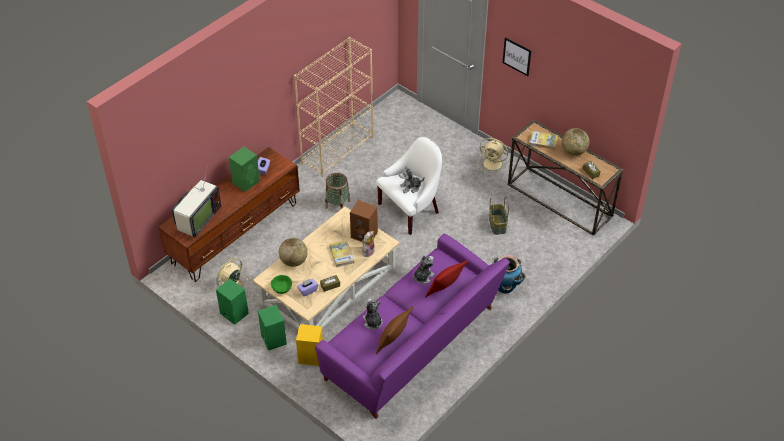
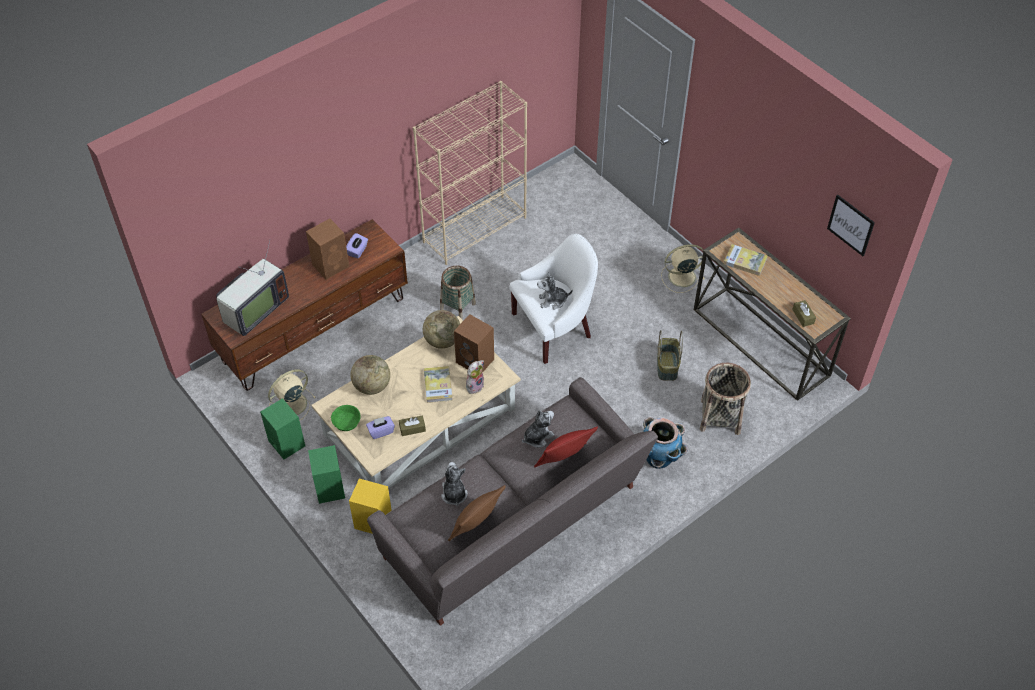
camera: 10 degrees right, 5 degrees up
(246, 182) = (331, 265): green speaker -> brown speaker
(414, 345) = (515, 526): purple sofa -> grey sofa
(493, 164) = (680, 277): beige fan -> beige fan turned 135 degrees clockwise
(517, 56) = (724, 138): picture -> picture (850, 225)
(542, 253) = (720, 416): none -> basket
(573, 151) = (785, 282): globe -> globe (442, 341)

